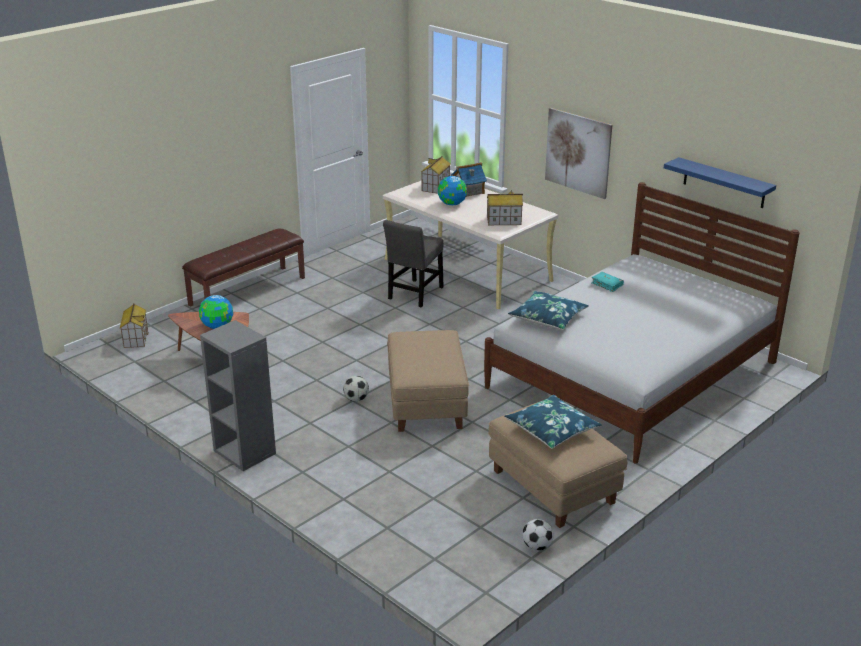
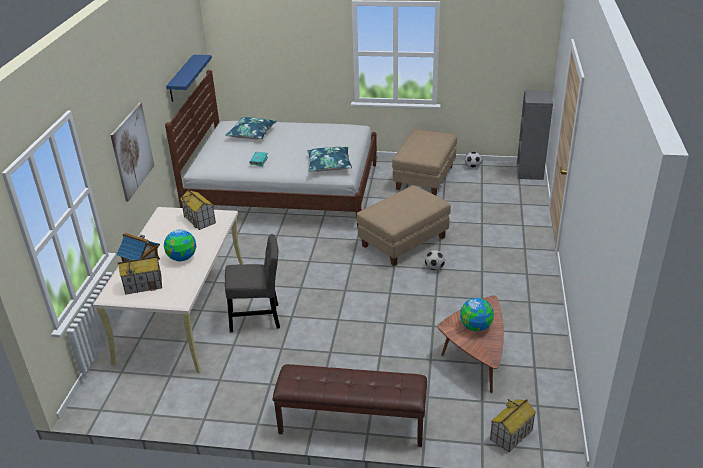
camera: 125 degrees left, 5 degrees up
(243, 452) = (542, 278): grey bookcase -> grey bookcase (530, 172)
(552, 429) = (426, 144): blue pillow -> blue pillow (252, 133)

